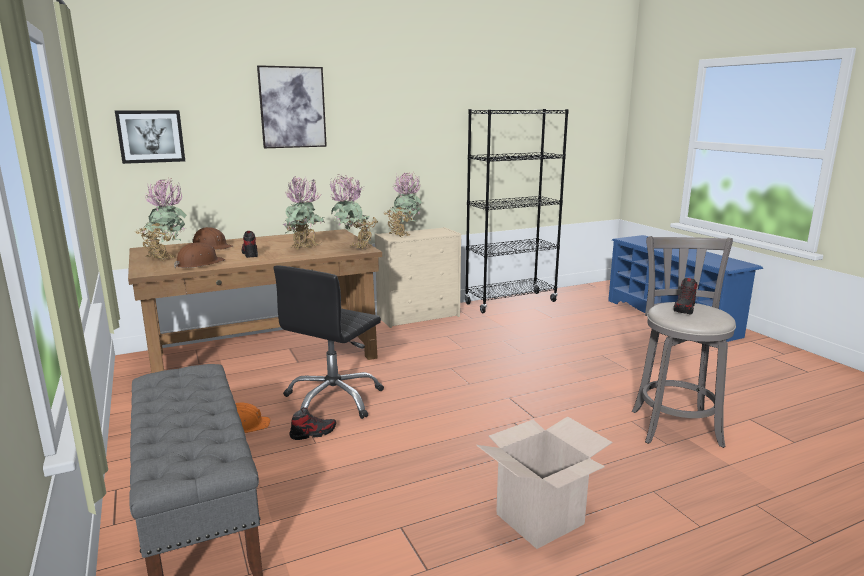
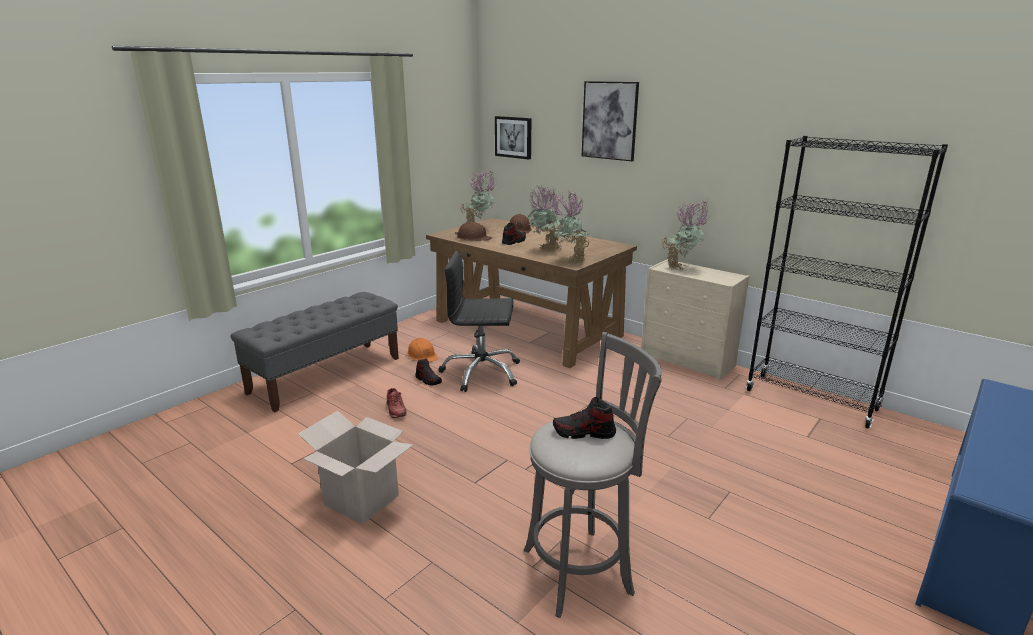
camera: 65 degrees right, 5 degrees up
(362, 467) = (395, 409): none -> red shoe

